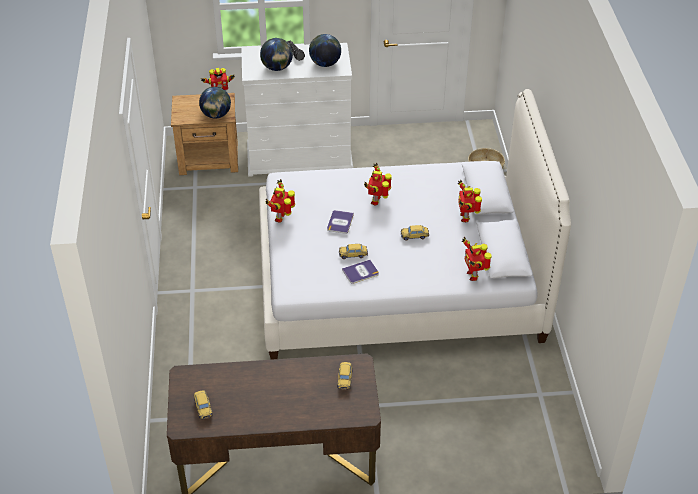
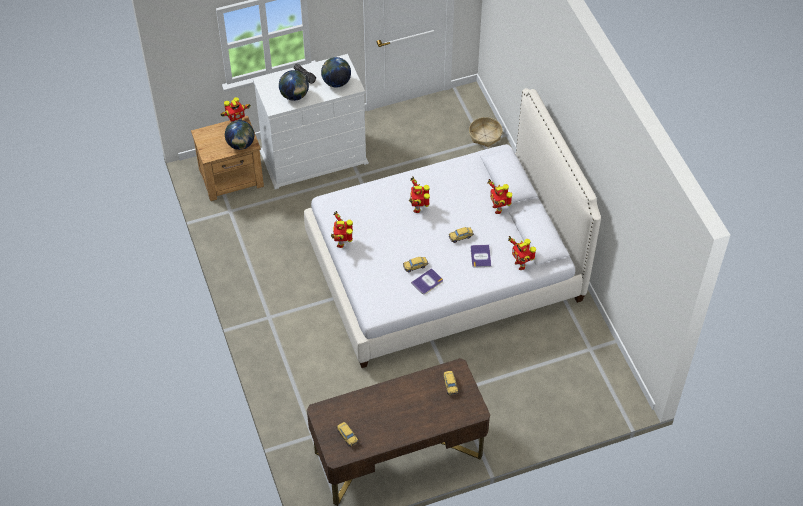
camera: 15 degrees left, 10 degrees up
(340, 222) = (394, 237): book -> book (480, 256)

